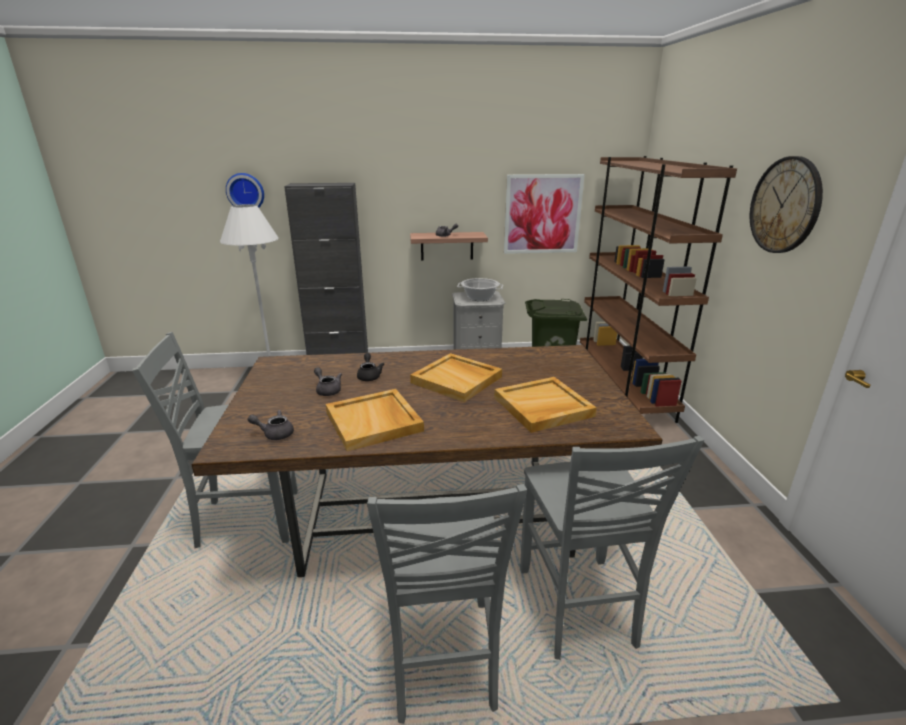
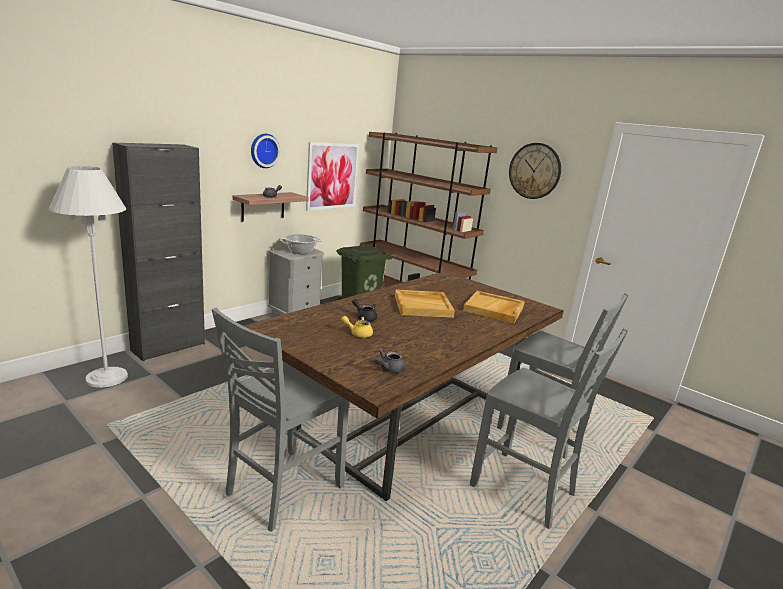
camera: 45 degrees left, 5 degrees down
(246, 192) = (52, 151): wall clock -> wall clock (263, 150)
(327, 390) = (358, 333): grey teapot -> yellow teapot
(374, 422) = (431, 342): beige tray -> none

